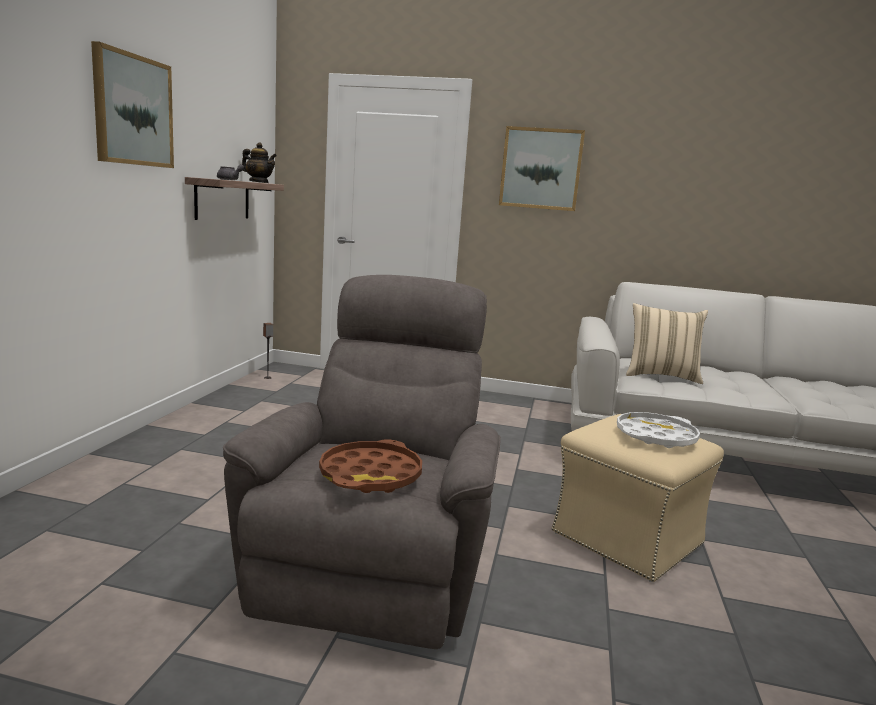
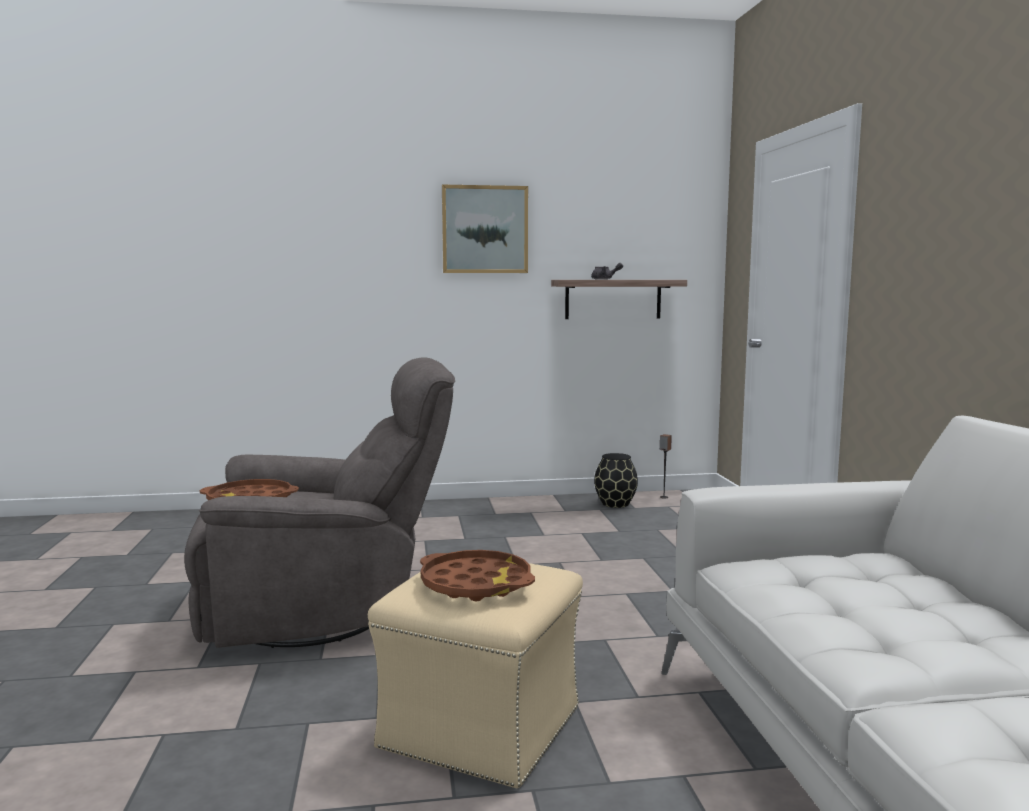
camera: 70 degrees right, 5 degrees down
(257, 393) = (615, 504): none -> black vase
(259, 182) = (653, 279): teapot -> none
(541, 169) = (925, 219): picture -> none
(655, 436) = (476, 584): white tray -> brown tray
(661, 376) = (815, 579): beige pillow -> none

